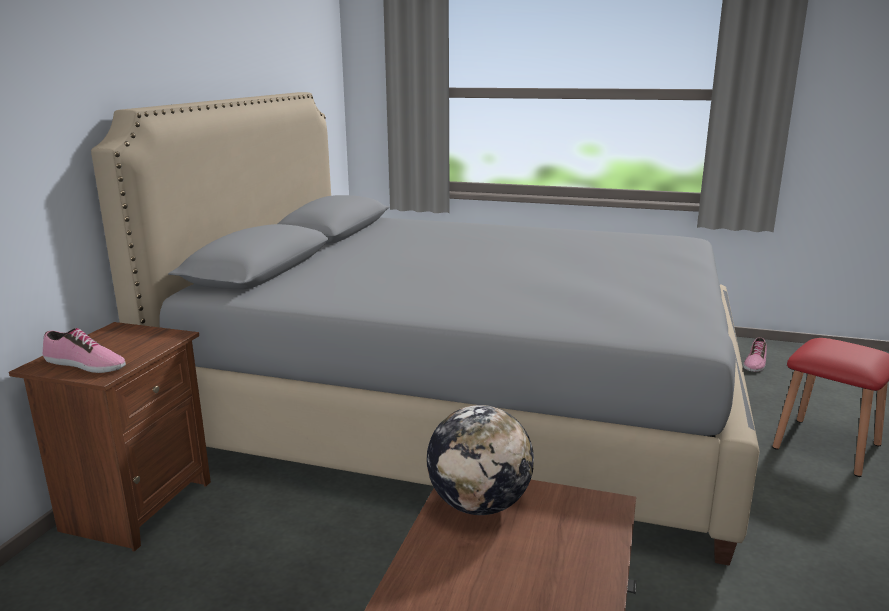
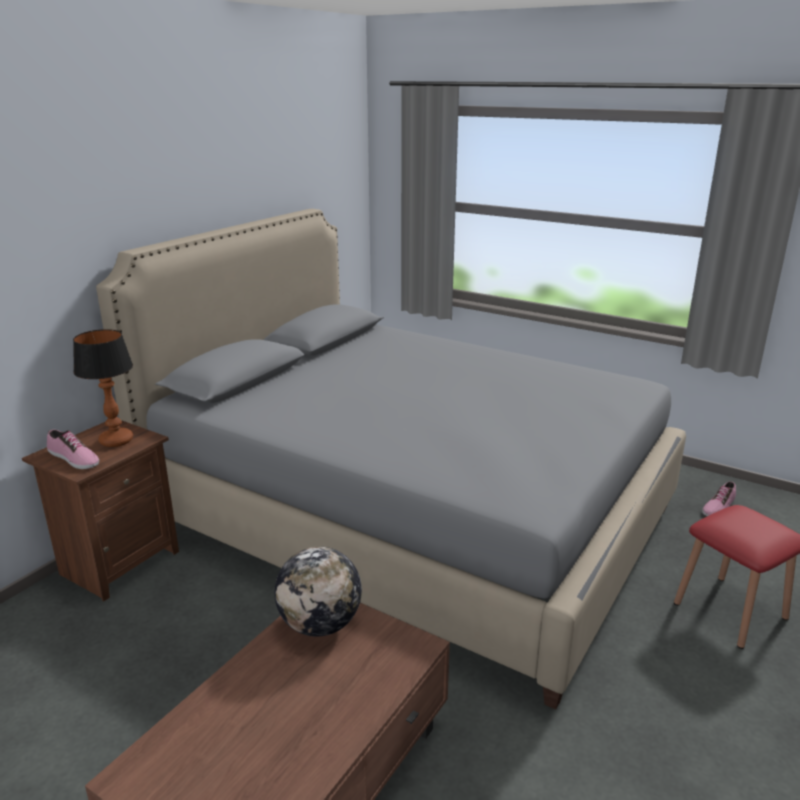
camera: 15 degrees right, 5 degrees up
(132, 342) = (115, 440): none -> table lamp

